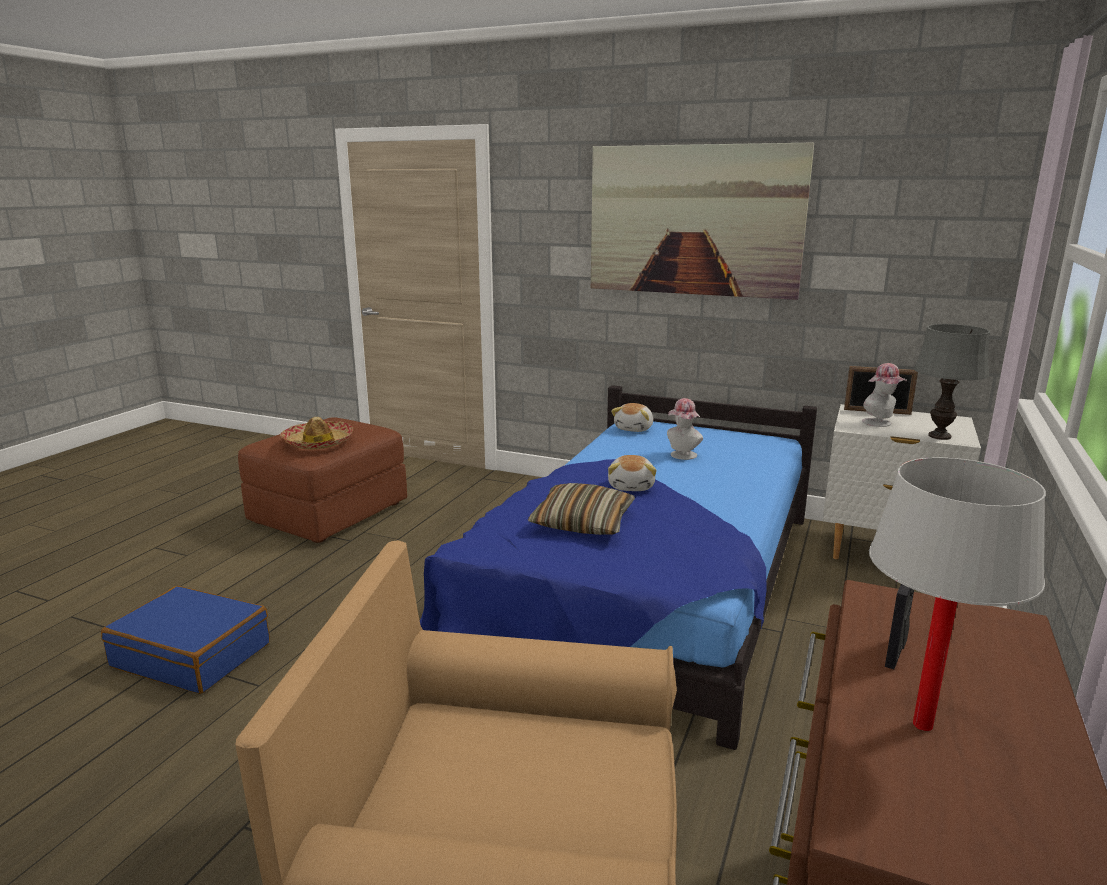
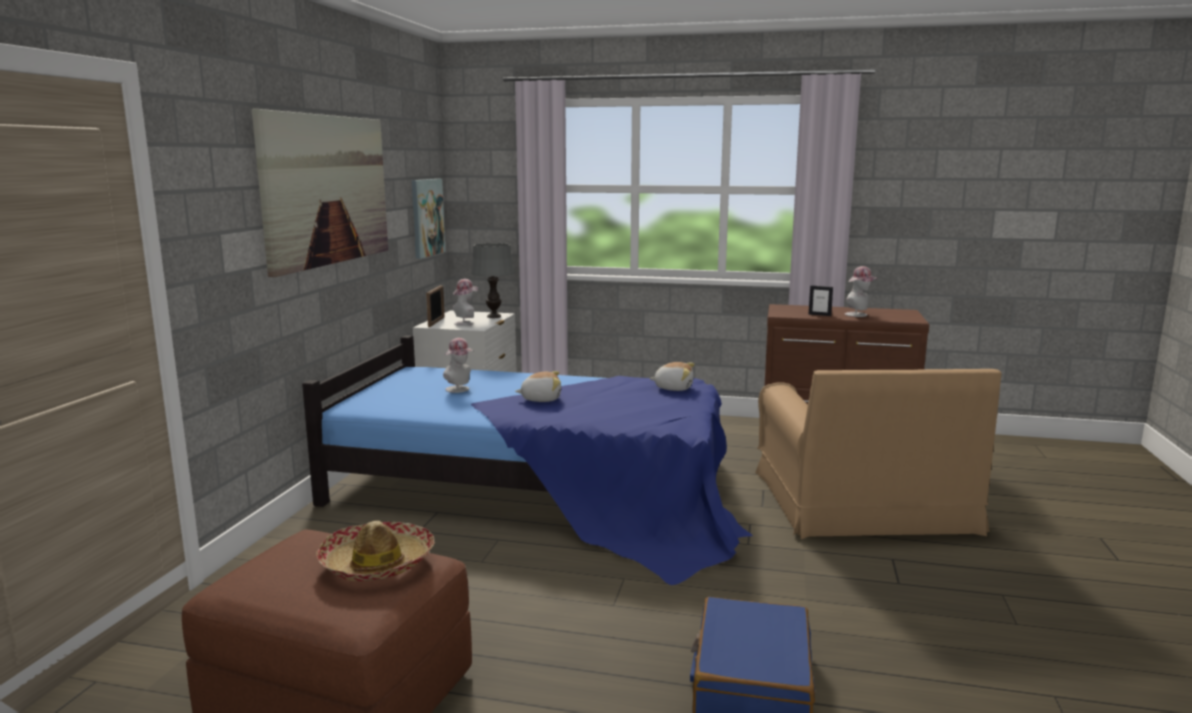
camera: 100 degrees left, 5 degrees down
(583, 522) = (624, 406): pillow -> none
(634, 428) = (374, 404): plush toy -> plush toy (673, 388)
(923, 725) = (859, 315): white table lamp -> hat
(941, 275) = (426, 217): none -> picture

